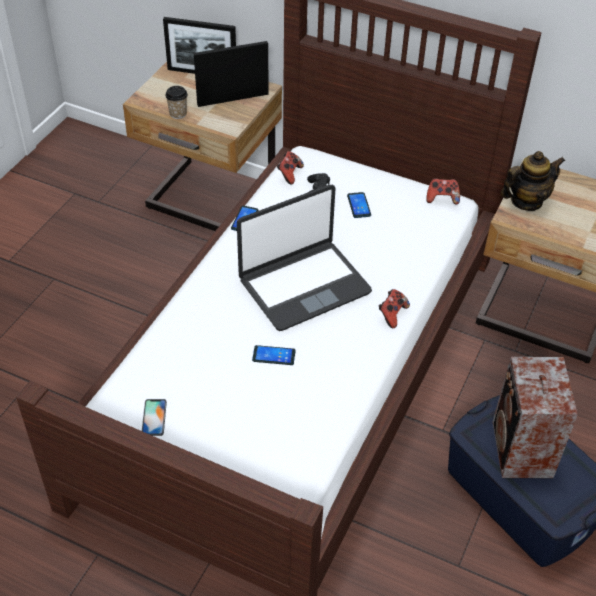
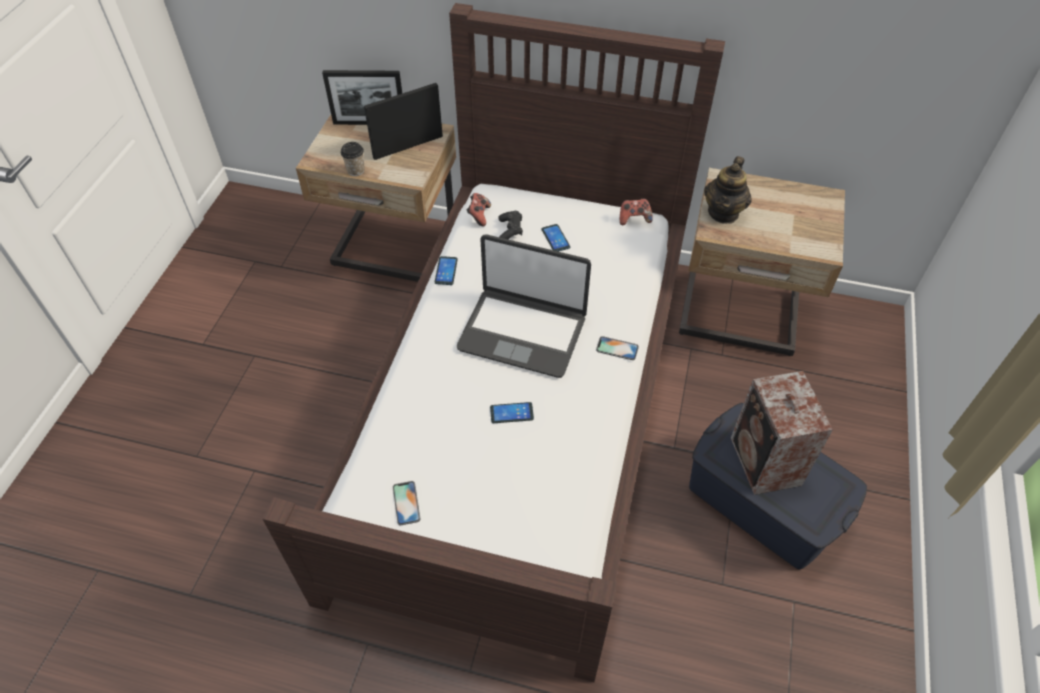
camera: 10 degrees left, 5 degrees up
(303, 285) = (522, 332): laptop -> laptop turned 60 degrees clockwise
(392, 314) = (617, 348): game controller -> phone
(526, 201) = (723, 213): teapot -> teapot turned 150 degrees clockwise

